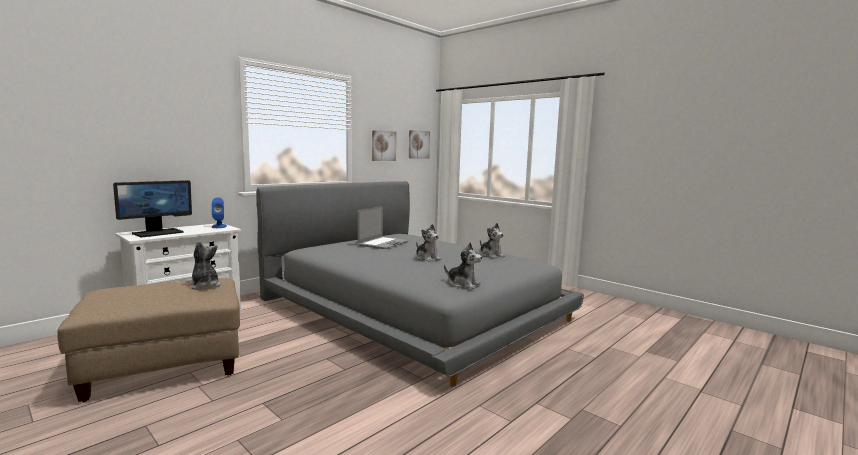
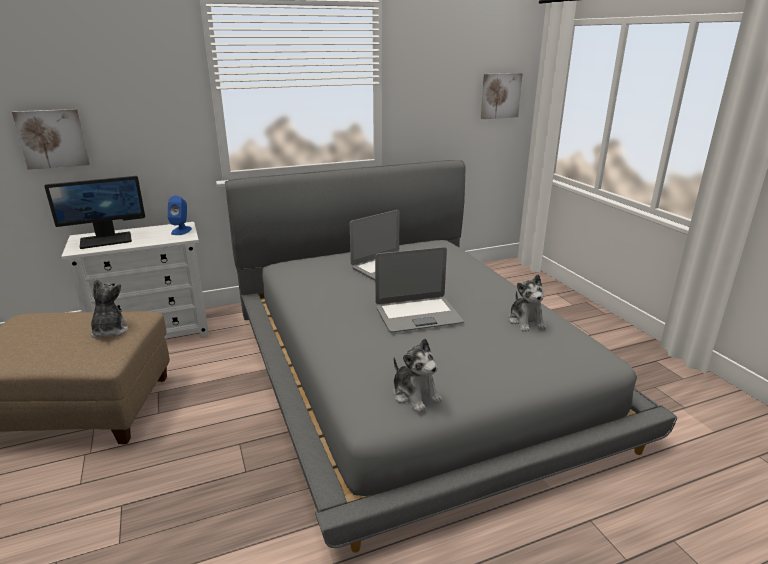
camera: 25 degrees right, 15 degrees up
(383, 146) = (436, 103): picture -> picture (52, 138)
(427, 258) = (418, 315): plush toy -> laptop

